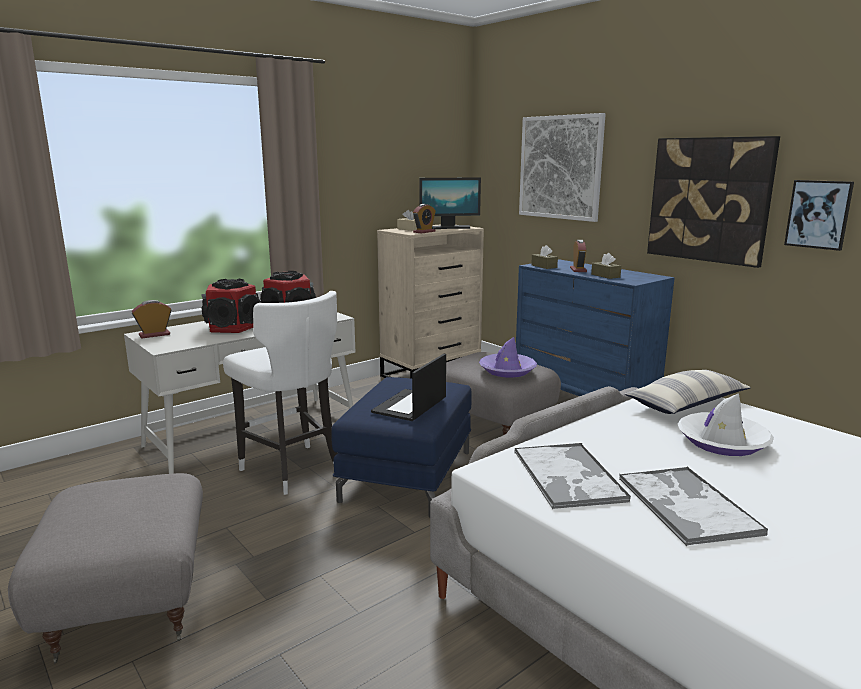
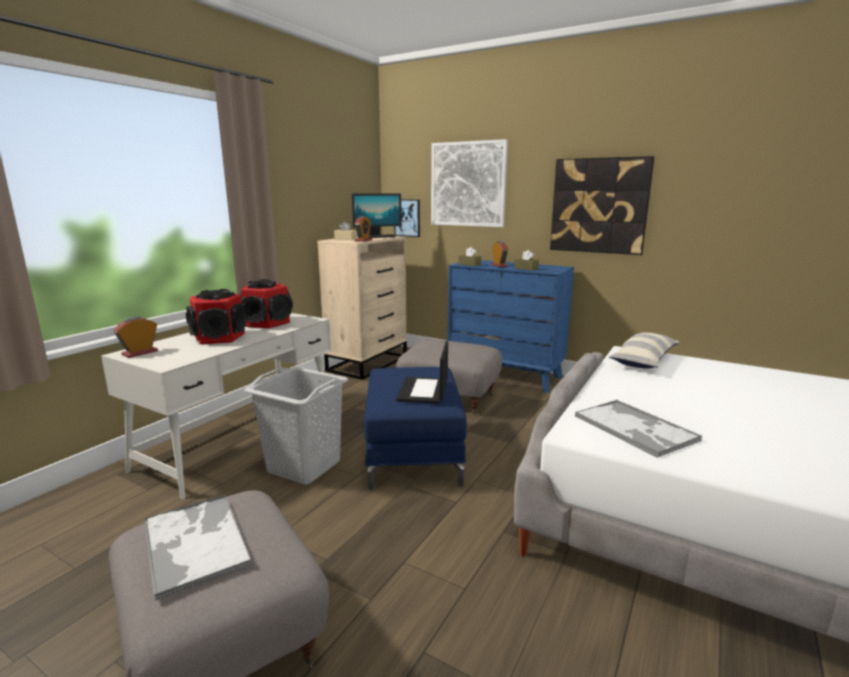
camera: 20 degrees left, 0 degrees up
(291, 469) = (304, 467): white stool -> grey laundry basket
(507, 370) = (466, 352): purple hat -> none
(686, 505) = (737, 435): tray -> tray (195, 542)
(722, 442) = (700, 384): white hat -> none
(818, 214) = (685, 213): picture -> picture (407, 218)

